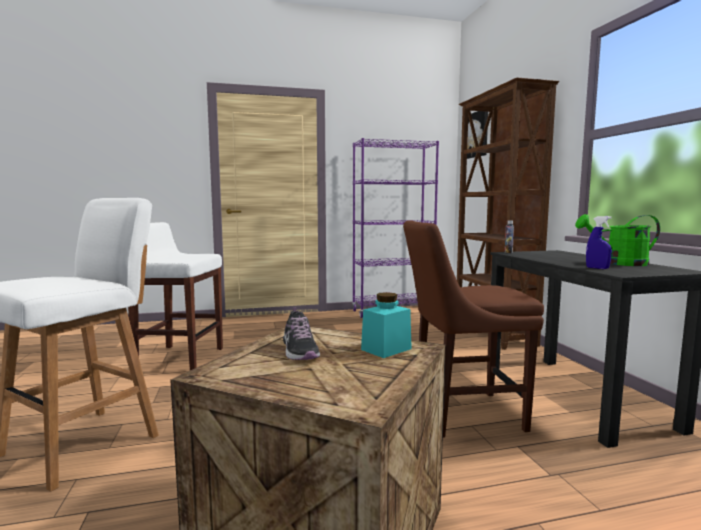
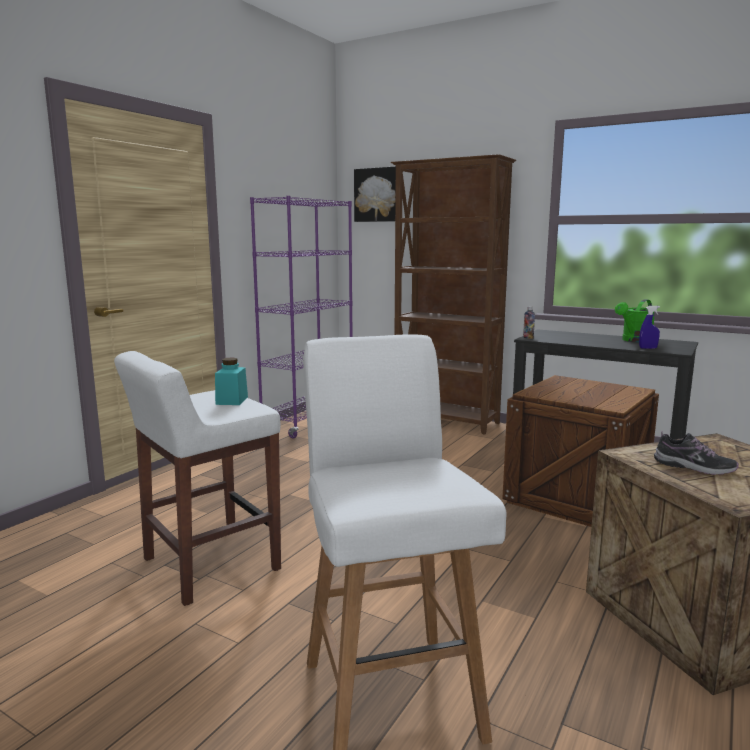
camera: 45 degrees left, 5 degrees up
(386, 349) = (715, 447): turquoise jar -> turquoise jar (232, 400)
(461, 413) = (576, 498): brown chair -> crate

